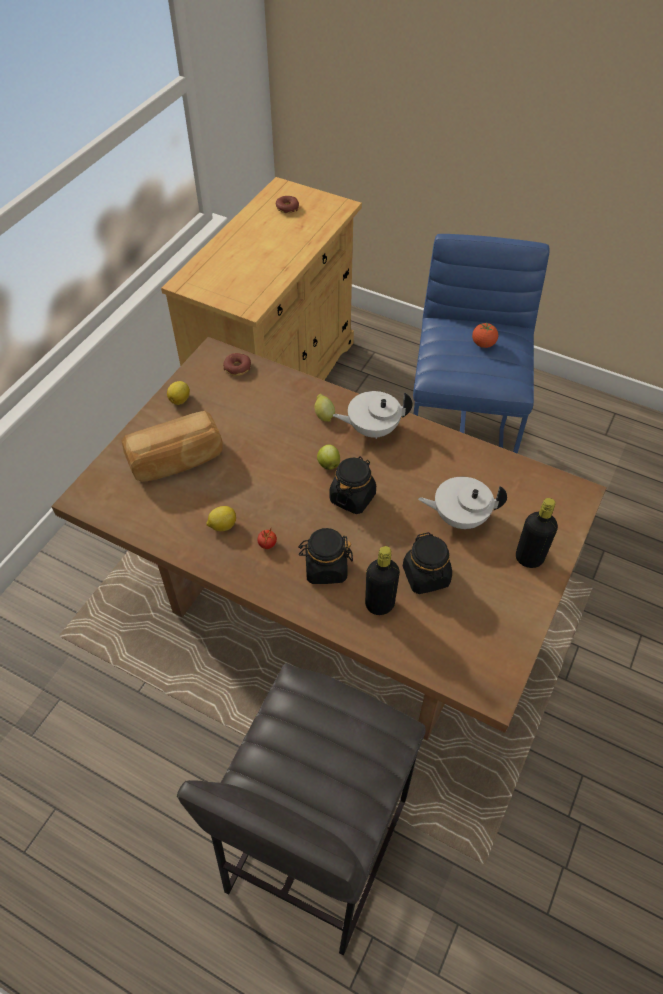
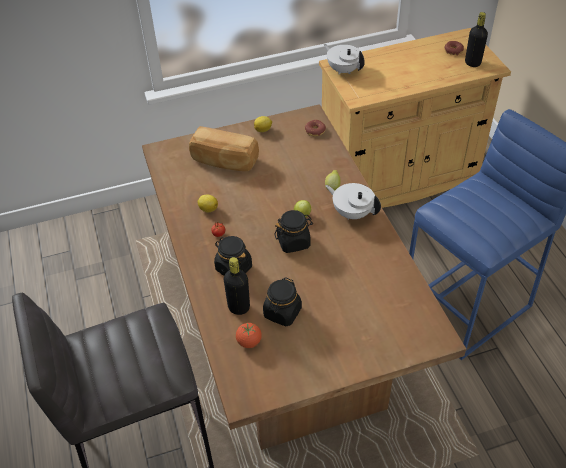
camera: 45 degrees right, 5 degrees down
(459, 517) = (343, 296): white teapot -> white teapot (343, 70)
(483, 344) = (493, 208): tomato -> tomato (249, 342)
(529, 558) = (357, 349): black bottle -> black bottle (472, 63)

